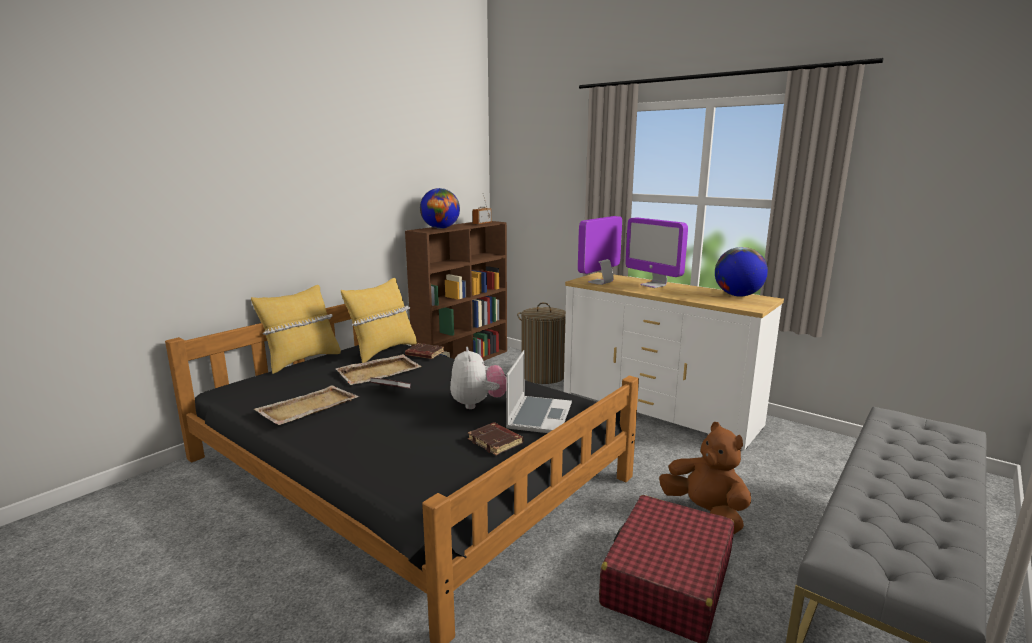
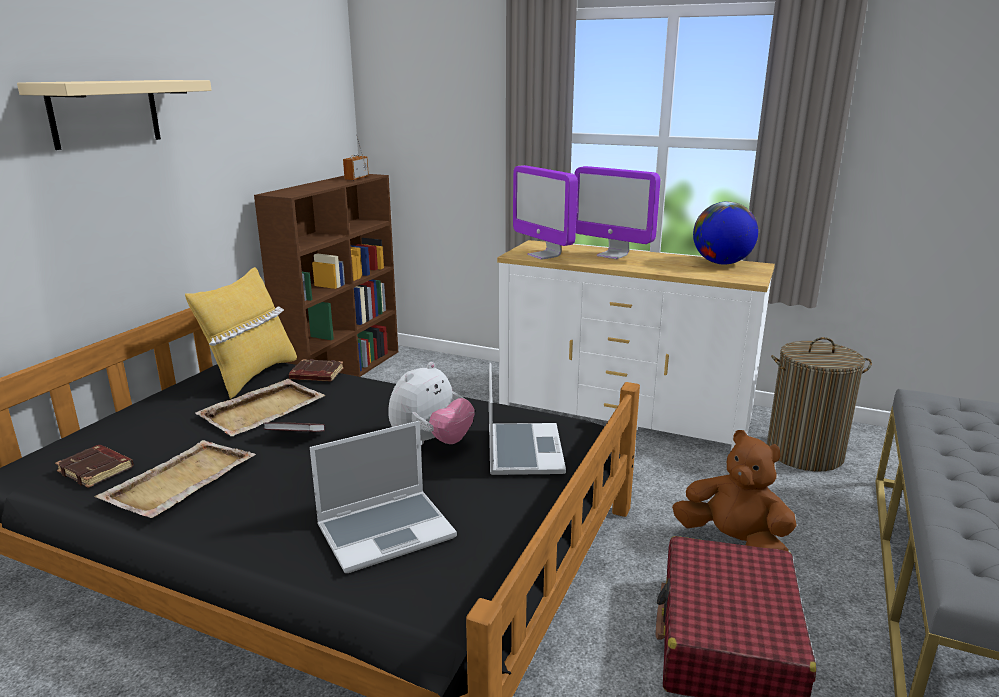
camera: 15 degrees left, 5 degrees up
(301, 360) = (128, 404): yellow pillow -> none
(306, 172) = (105, 113): none -> beige shelf
(418, 453) = (387, 531): none -> laptop
(440, 228) = (304, 189): globe -> none
(477, 404) = (431, 443): plush toy -> plush toy turned 60 degrees clockwise
(496, 442) = (486, 497): brown book -> brown book (97, 470)
(543, 375) = (461, 382): laundry basket -> laundry basket (804, 453)
(600, 282) = (544, 255): monitor -> monitor turned 60 degrees counterclockwise

